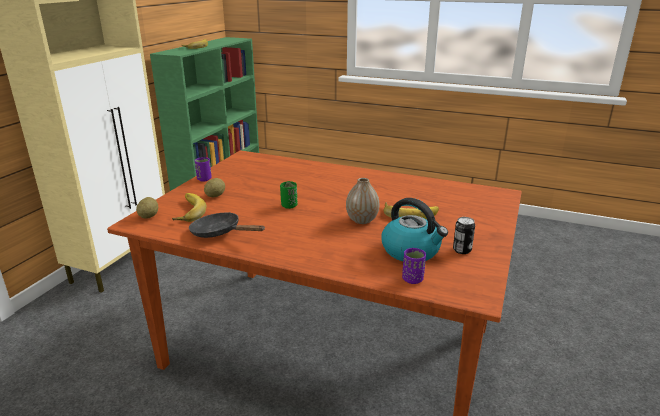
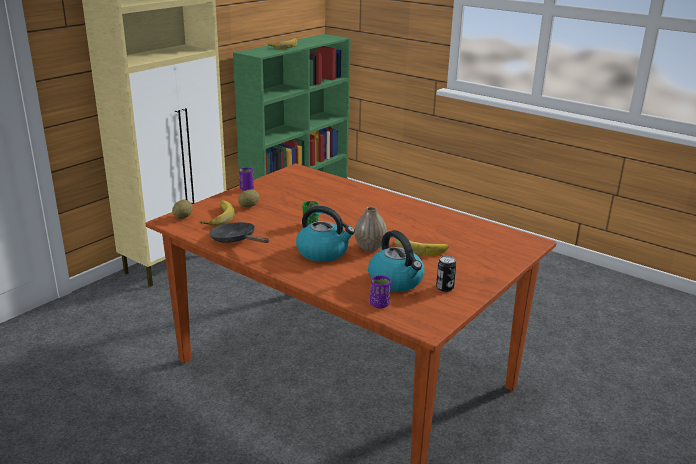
camera: 15 degrees right, 0 degrees up
(319, 232) = (323, 252): none -> kettle

